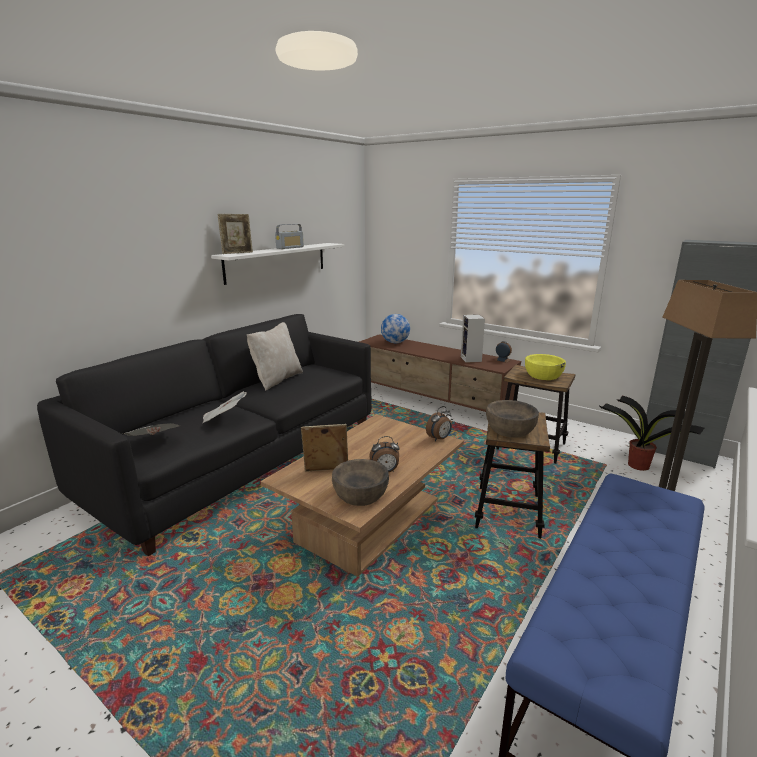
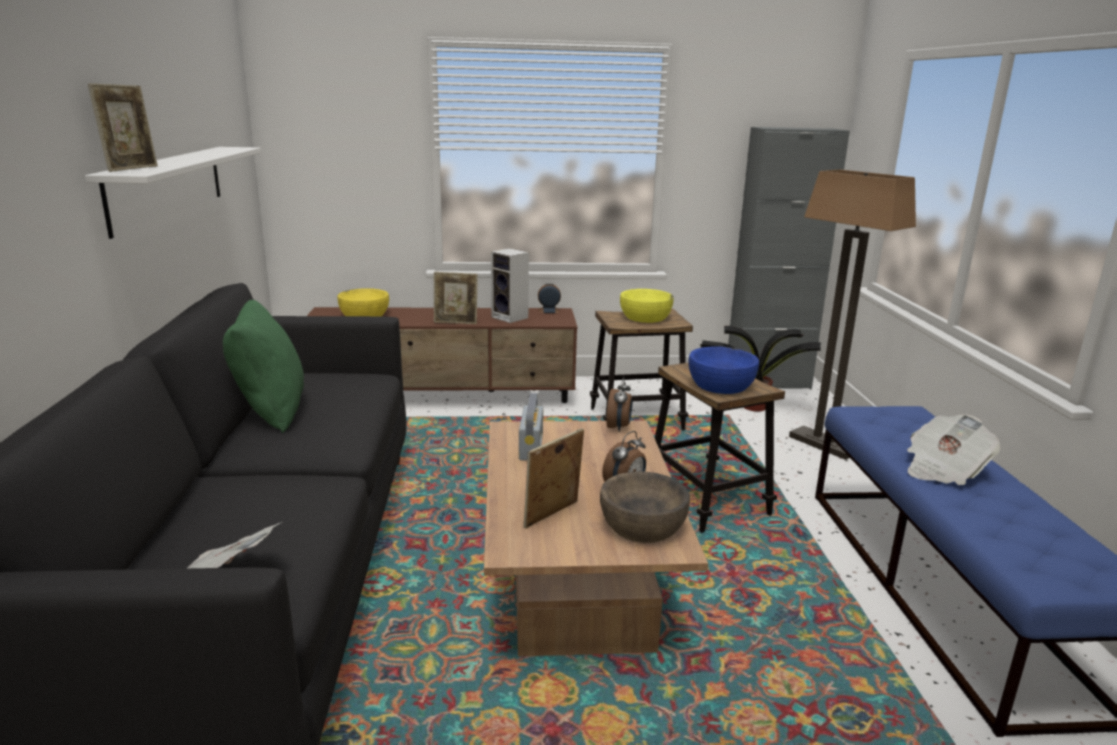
camera: 40 degrees left, 0 degrees up
(224, 418) = (284, 498): newspaper -> newspaper (943, 469)
(276, 380) = (271, 411): beige pillow -> green pillow
(290, 248) = (193, 156): radio -> radio (531, 447)
(395, 342) = (364, 315): globe -> yellow bowl
(435, 356) = (456, 323): none -> picture frame
(510, 429) = (721, 384): brown bowl -> blue bowl

